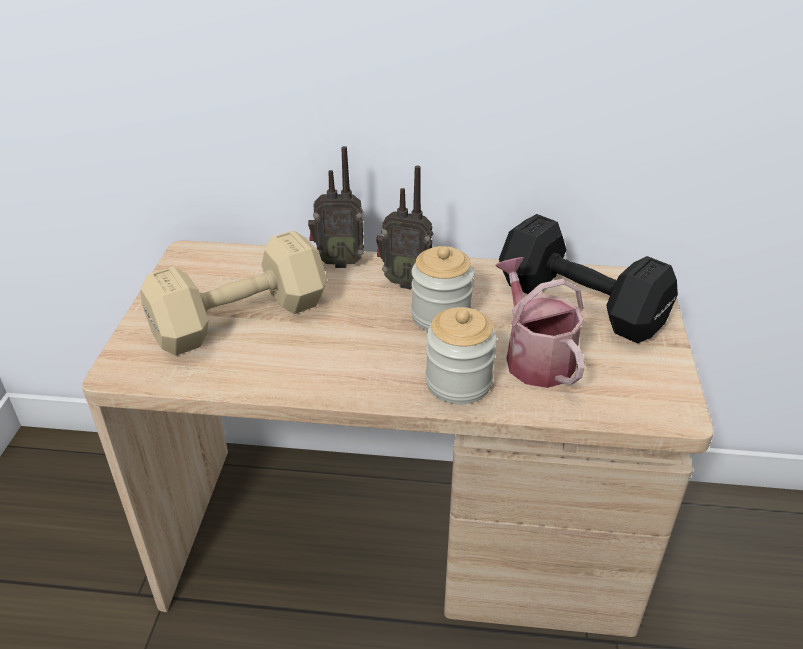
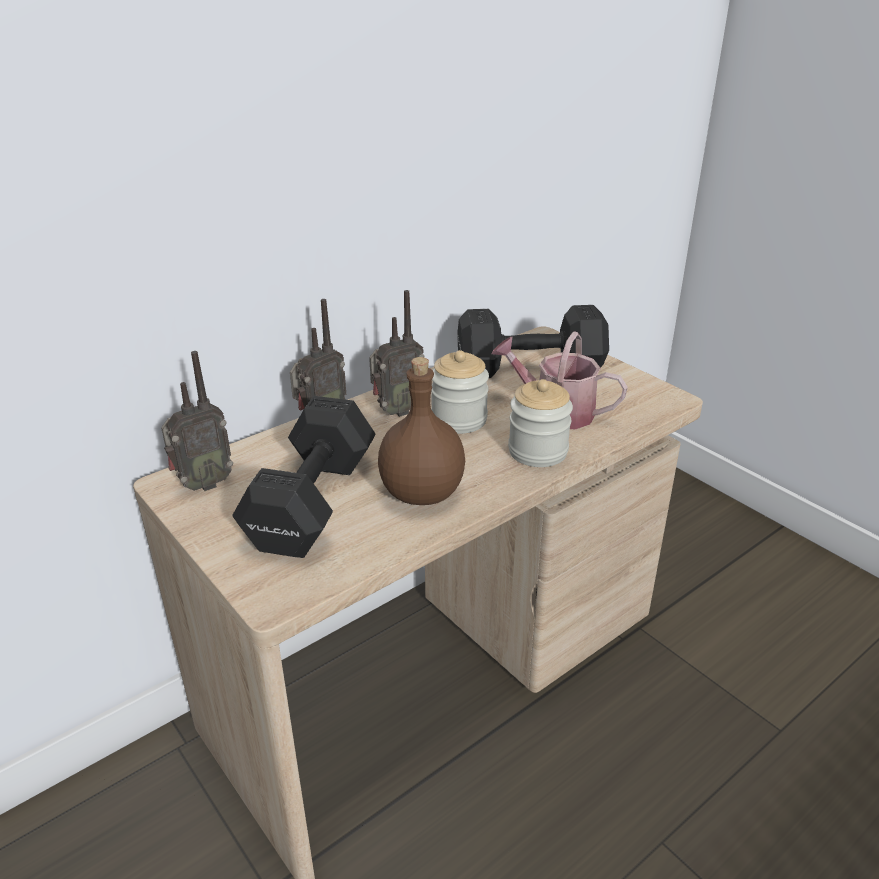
camera: 45 degrees left, 5 degrees down
(204, 265) = (202, 484): none -> radio
(236, 320) = (309, 505): beige dumbbell -> black dumbbell
(318, 359) = (422, 492): none -> brown bottle

